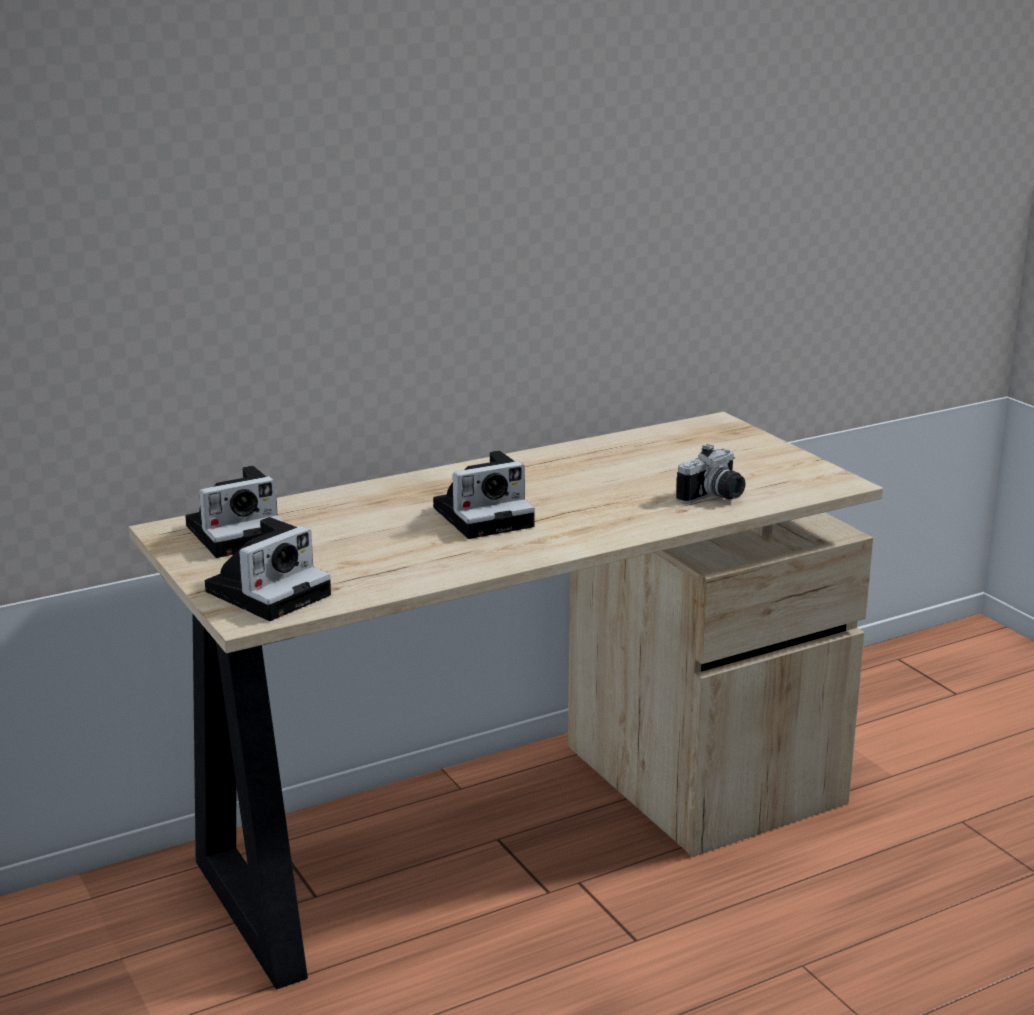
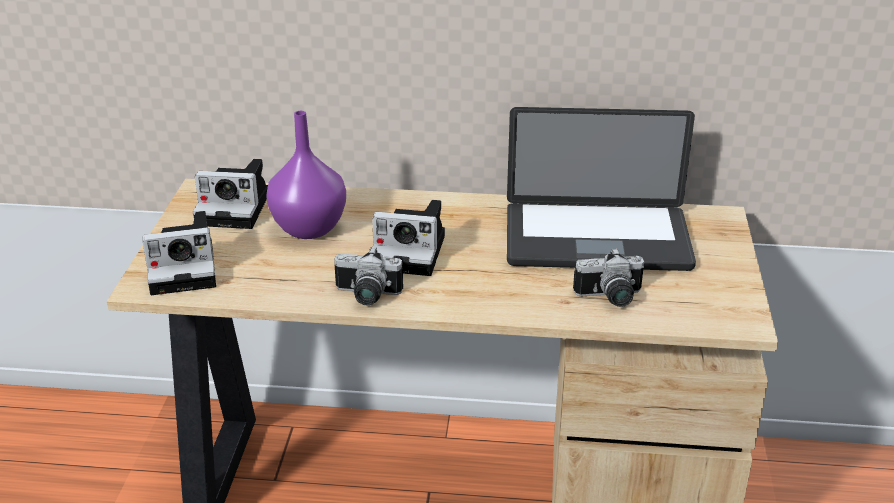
camera: 35 degrees right, 10 degrees up
(347, 527) = (307, 228): none -> purple vase
(498, 557) = (366, 296): none -> camera
(639, 463) = (596, 240): none -> laptop

